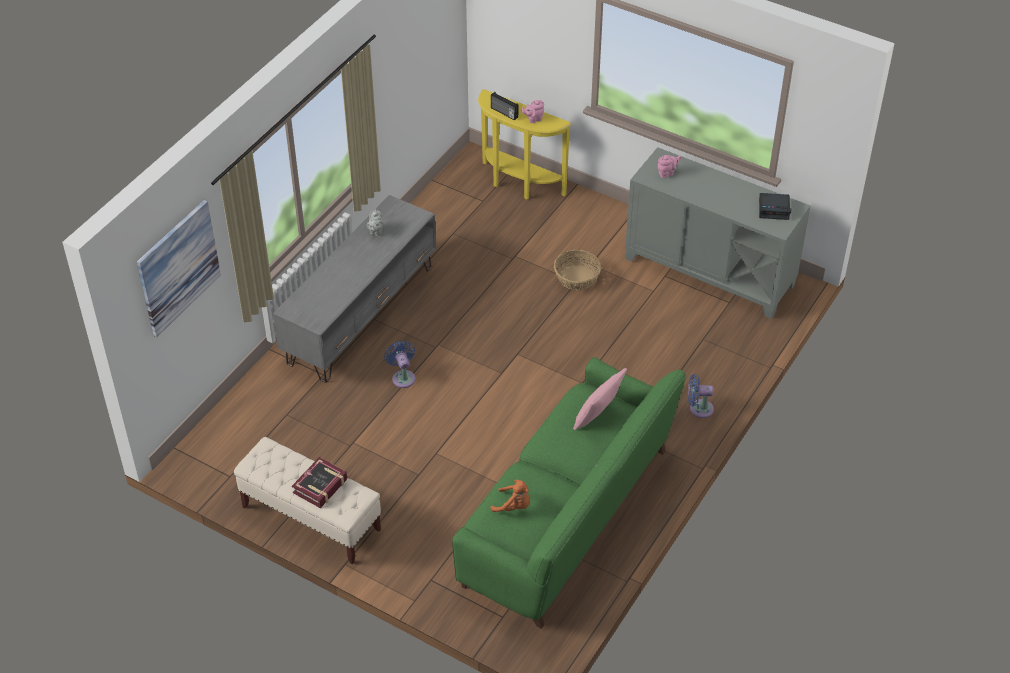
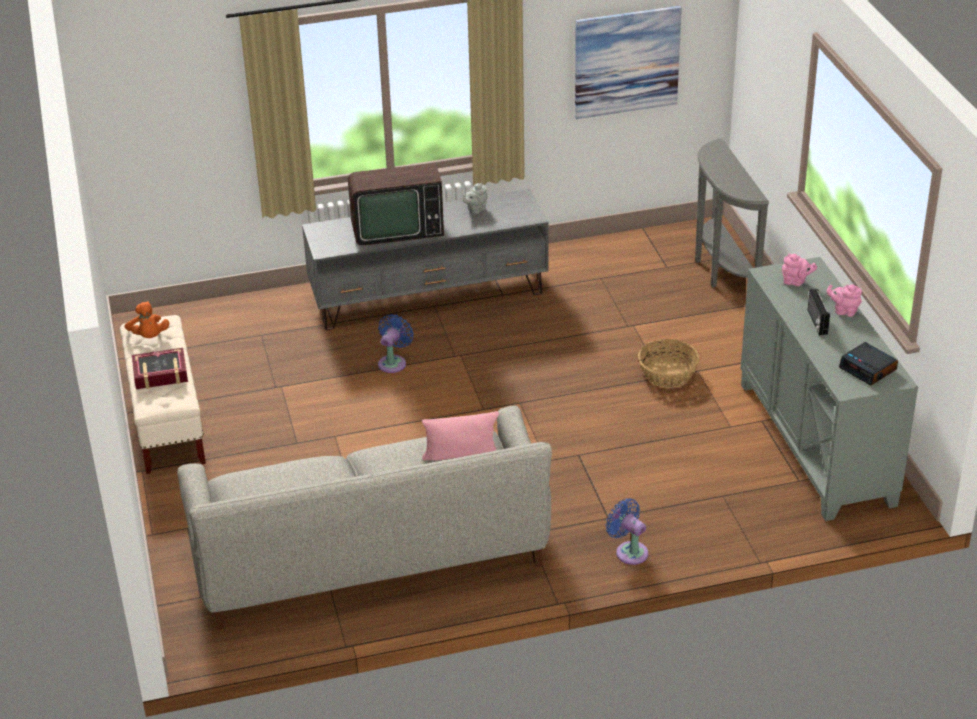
camera: 45 degrees right, 10 degrees down
(178, 267) = (176, 96): picture -> picture (626, 61)
(342, 277) = (395, 228): none -> television
(504, 113) = (712, 164): radio -> radio (816, 322)
(514, 506) = (278, 483): orange plush toy -> orange plush toy (149, 336)
(518, 185) = (720, 271): yellow console table -> grey console table
(533, 119) = (734, 182): pink teapot -> pink teapot (844, 311)
(567, 517) = (370, 559): green sofa -> grey sofa

